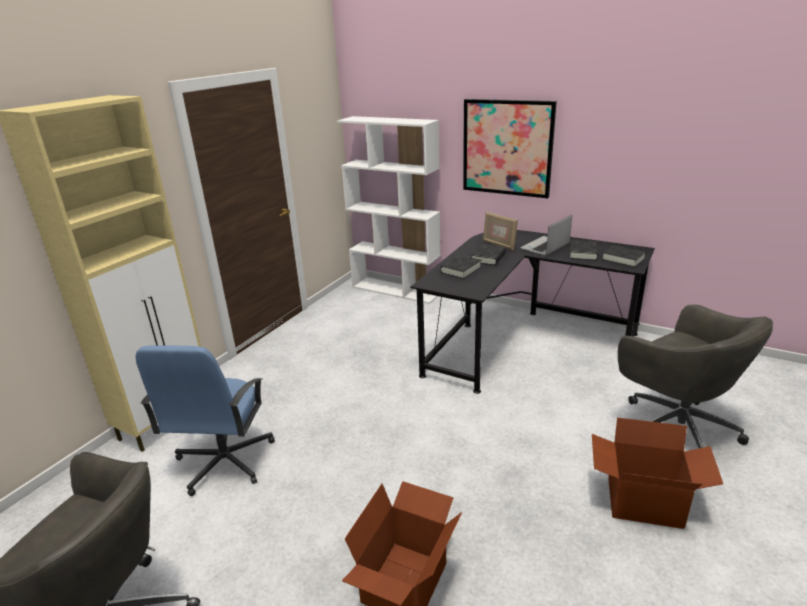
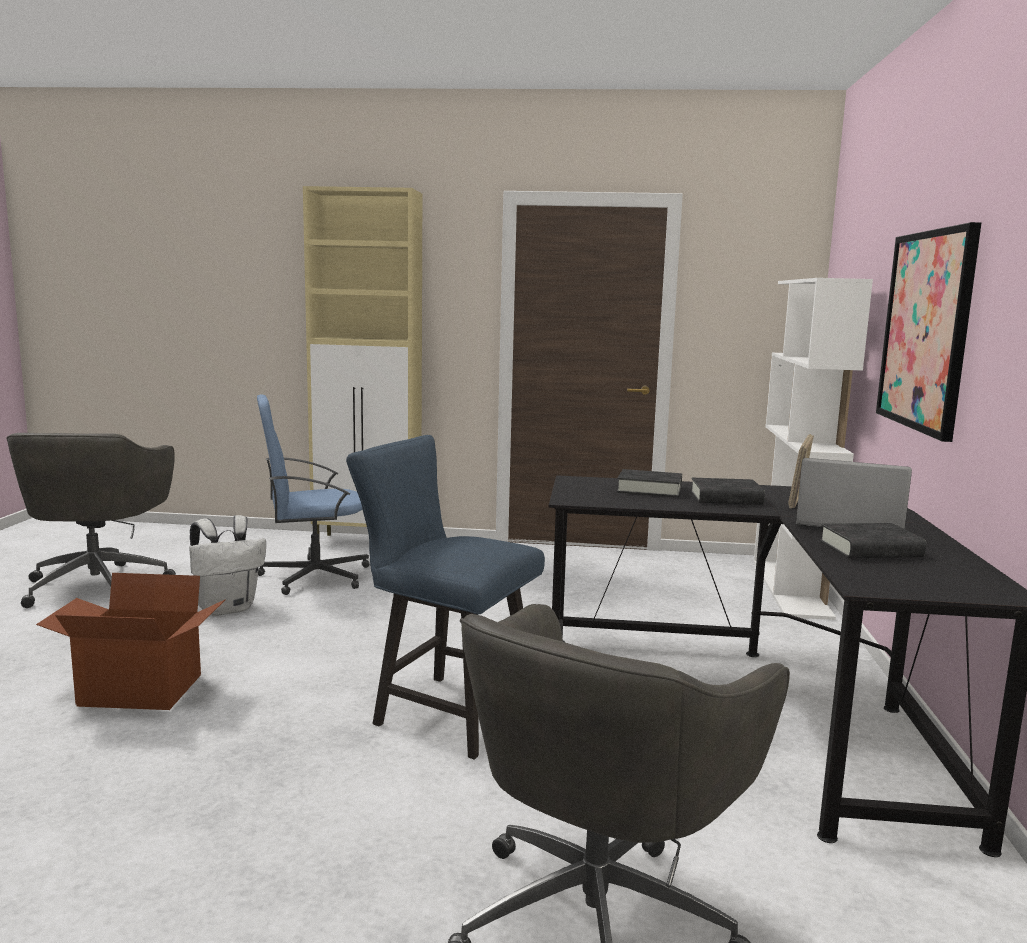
camera: 65 degrees right, 15 degrees down
(261, 522) = (227, 608): none -> white backpack
(492, 434) = (445, 711): none -> blue chair
(623, 259) = (901, 578): black book -> none
(644, 503) = (321, 873): cardboard box -> none

